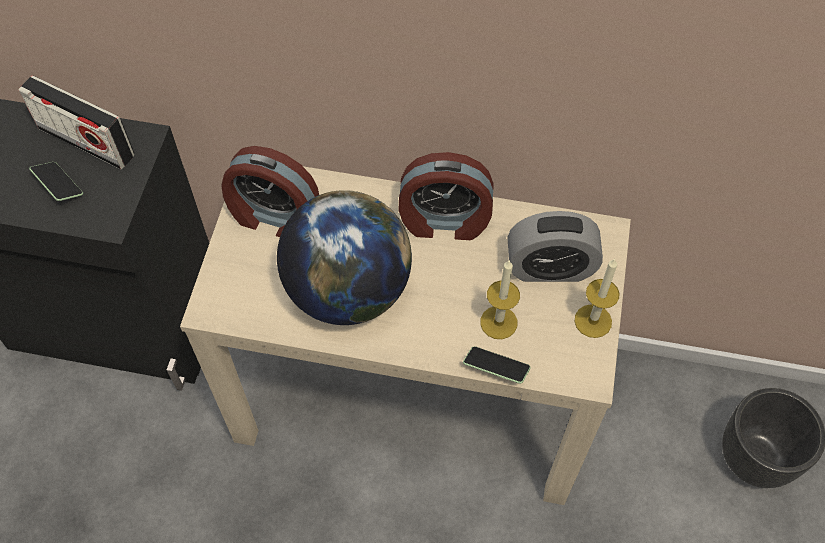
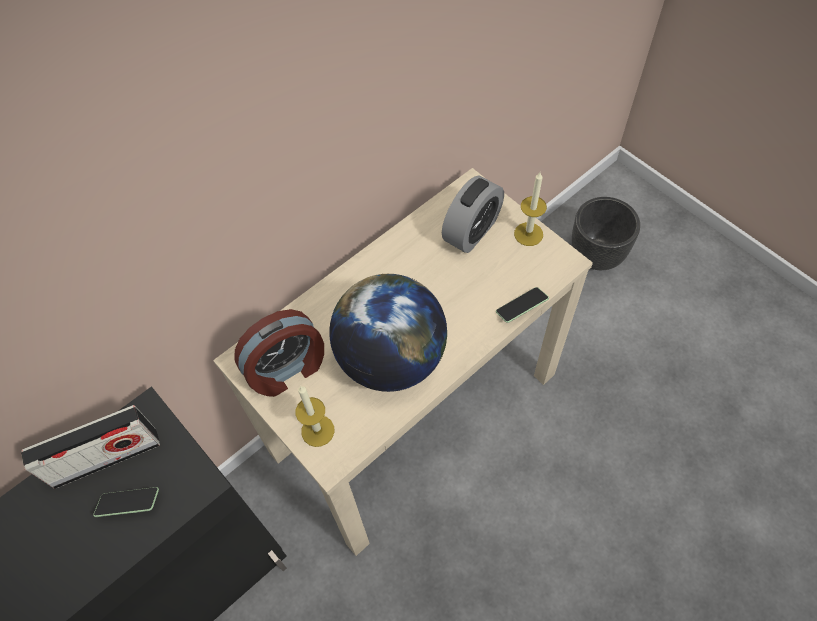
camera: 50 degrees left, 0 degrees up
(444, 221) = (386, 266): alarm clock -> none
(498, 322) = (489, 285): candle -> candle (318, 430)

